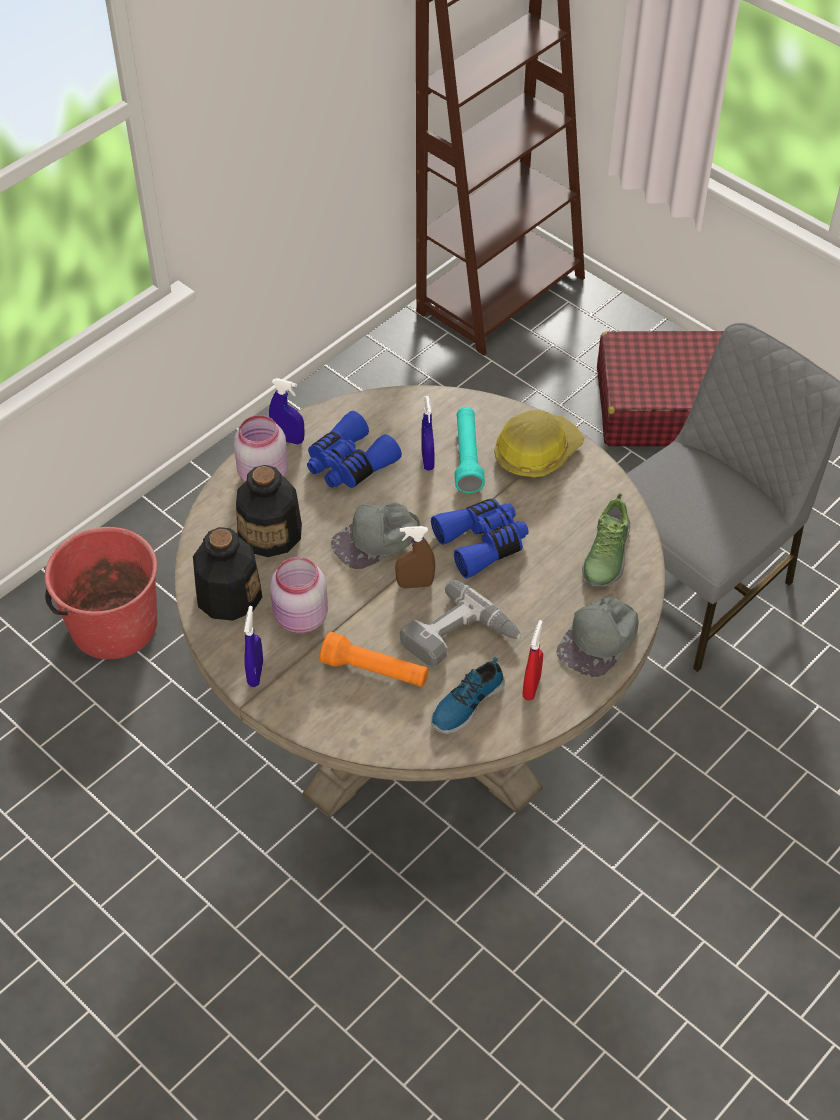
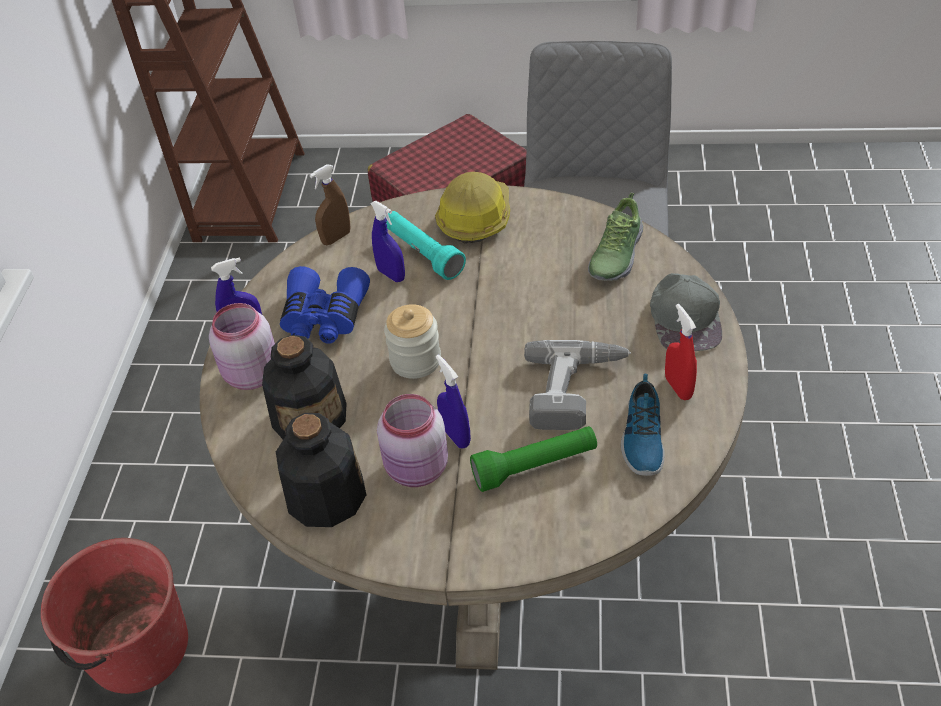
camera: 35 degrees left, 5 degrees down
(255, 673) = (427, 547): blue spray bottle -> blue spray bottle (455, 436)
(375, 671) = (535, 466): orange flashlight -> green flashlight
(377, 540) = (415, 360): grey cap -> jar
(415, 584) = (489, 373): brown spray bottle -> brown spray bottle (336, 238)
(482, 543) = (508, 307): blue binoculars -> none
(605, 555) = (615, 255): shoe -> shoe turned 45 degrees clockwise

